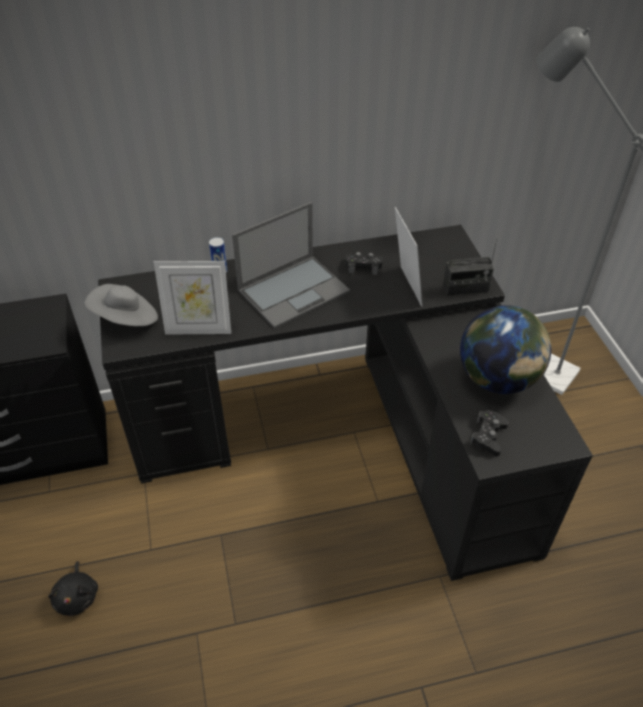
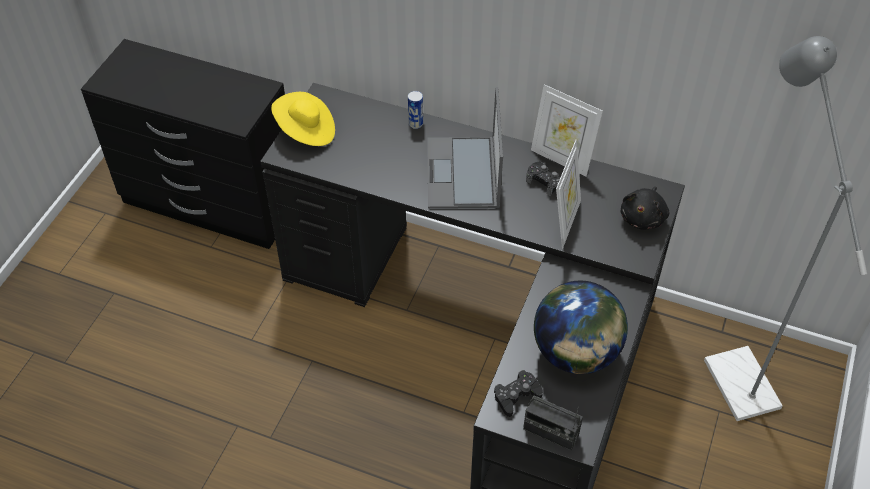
camera: 35 degrees right, 5 degrees up
(77, 596) = (175, 344): black plush toy -> black plush toy (643, 217)
(126, 319) = (306, 131): grey hat -> yellow hat
(199, 329) = (354, 169): picture frame -> picture frame (561, 159)
(294, 290) = (463, 174): laptop -> laptop turned 90 degrees clockwise
(465, 289) = (621, 253): radio -> radio (550, 432)

